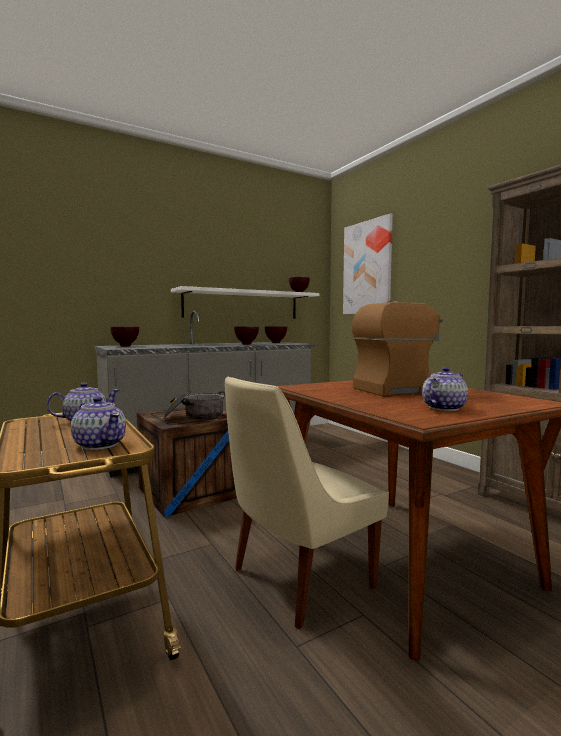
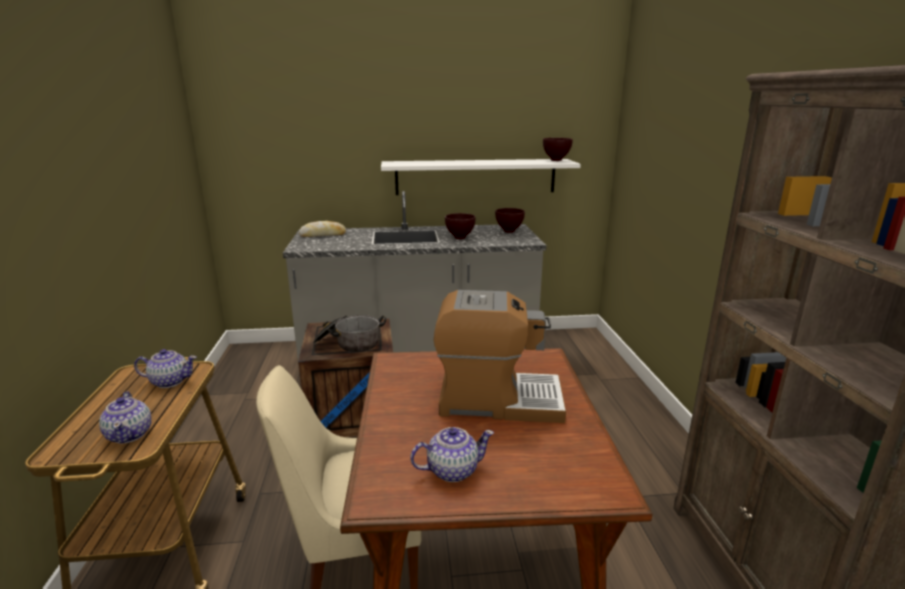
camera: 25 degrees right, 15 degrees up
(126, 346) = (323, 235): brown bowl -> bread
(367, 268) = (653, 131): picture -> none

